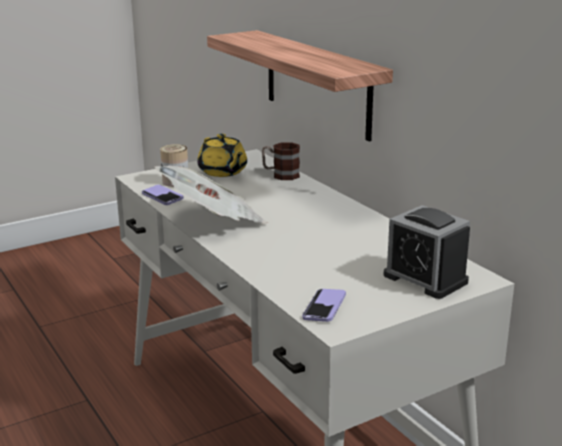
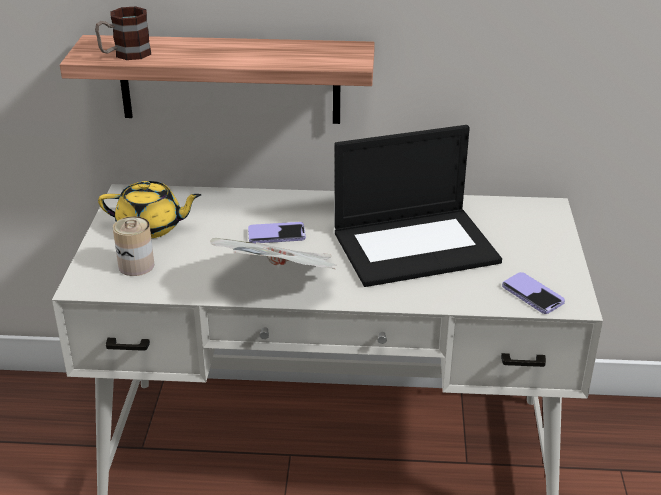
camera: 55 degrees left, 10 degrees up
(162, 196) = (168, 289): phone -> phone (276, 234)
(280, 175) = (210, 200): mug -> mug (125, 55)
(327, 247) = (416, 246): none -> laptop
(425, 278) = (525, 229): alarm clock -> none

